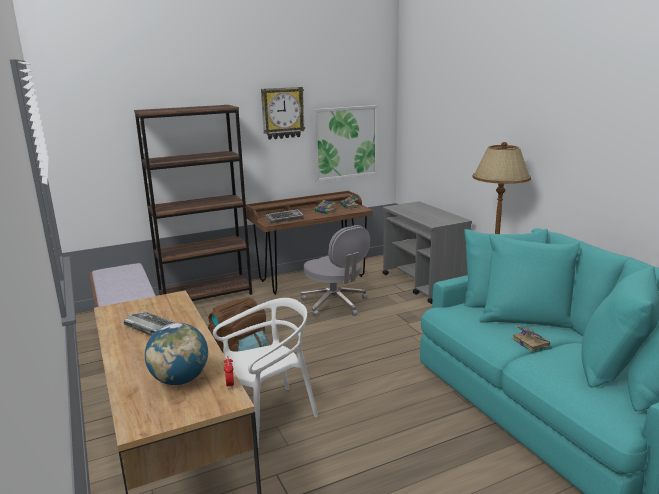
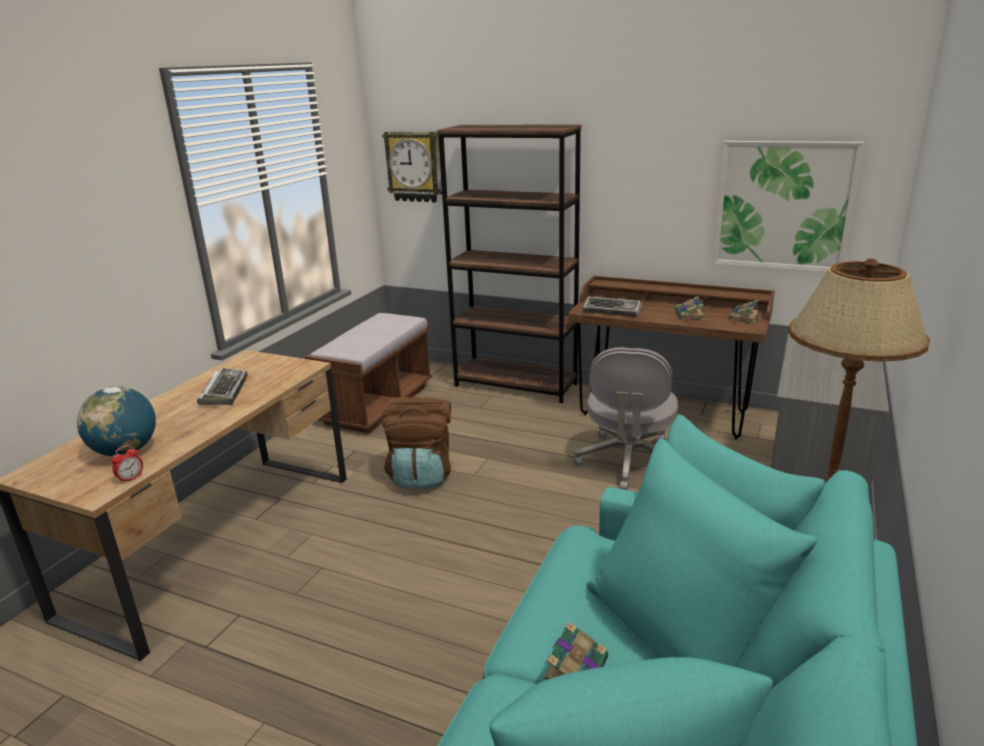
camera: 50 degrees right, 5 degrees up
(269, 415) = (337, 551): white chair -> none
(282, 113) = (668, 143): wall clock -> wall clock (414, 166)

